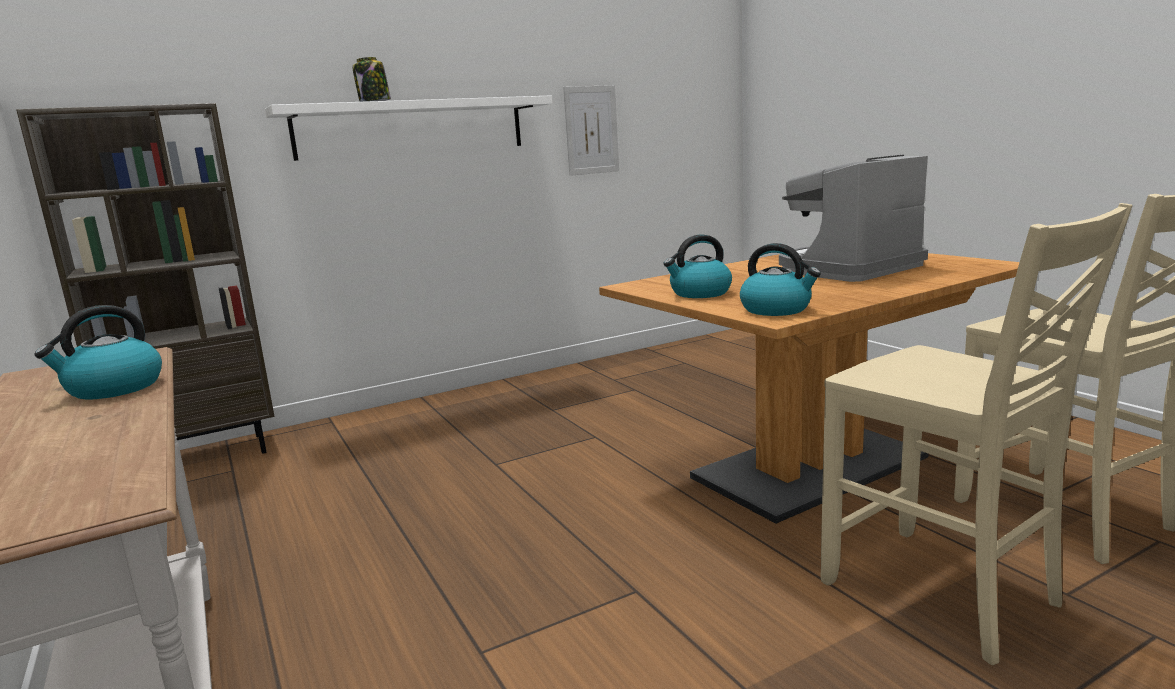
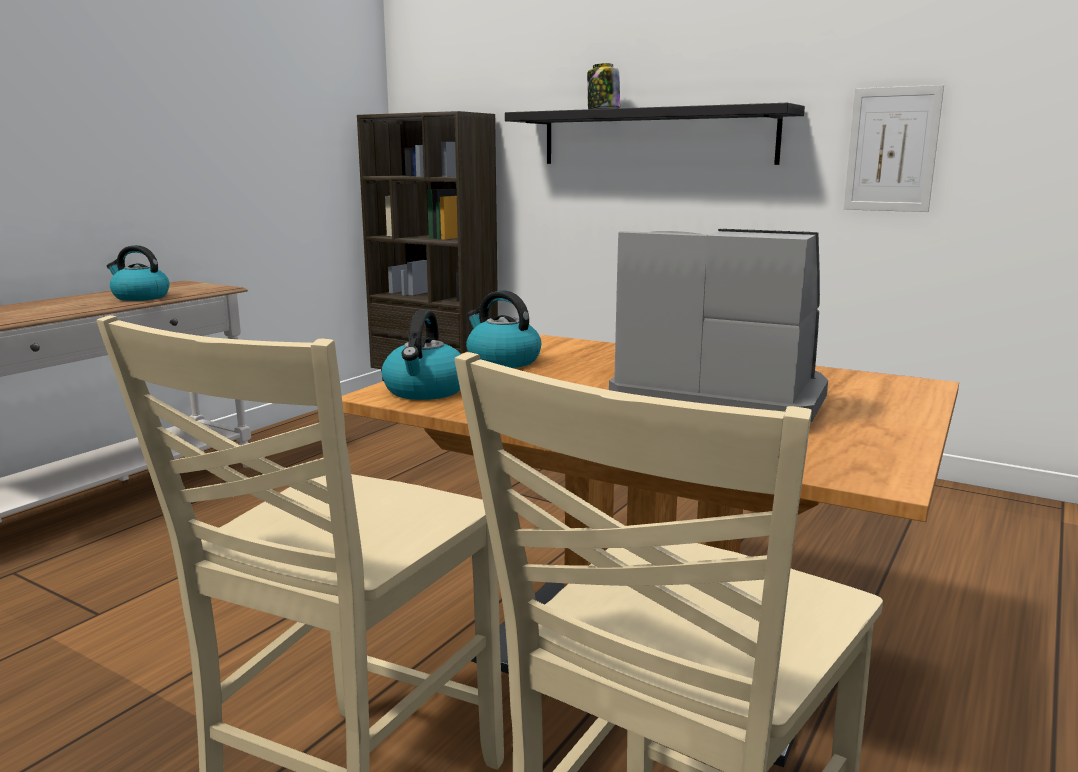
camera: 60 degrees right, 0 degrees up
(412, 128) = (655, 137): white shelf -> black shelf

